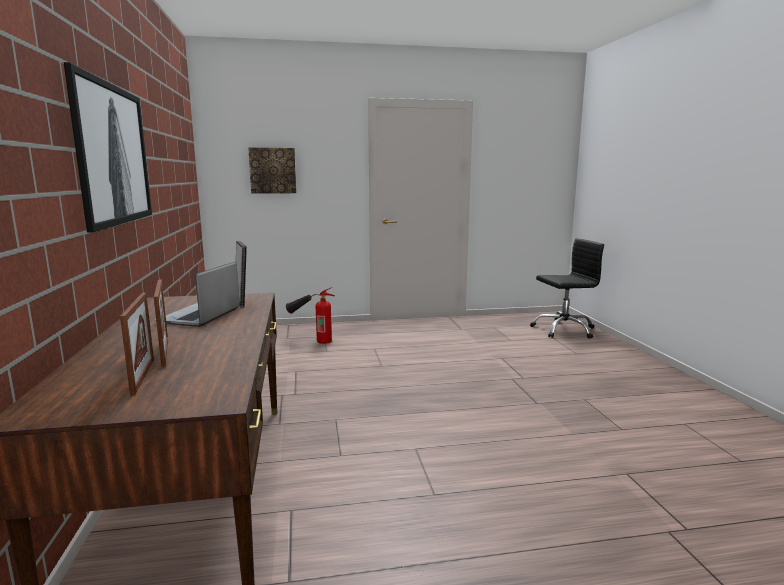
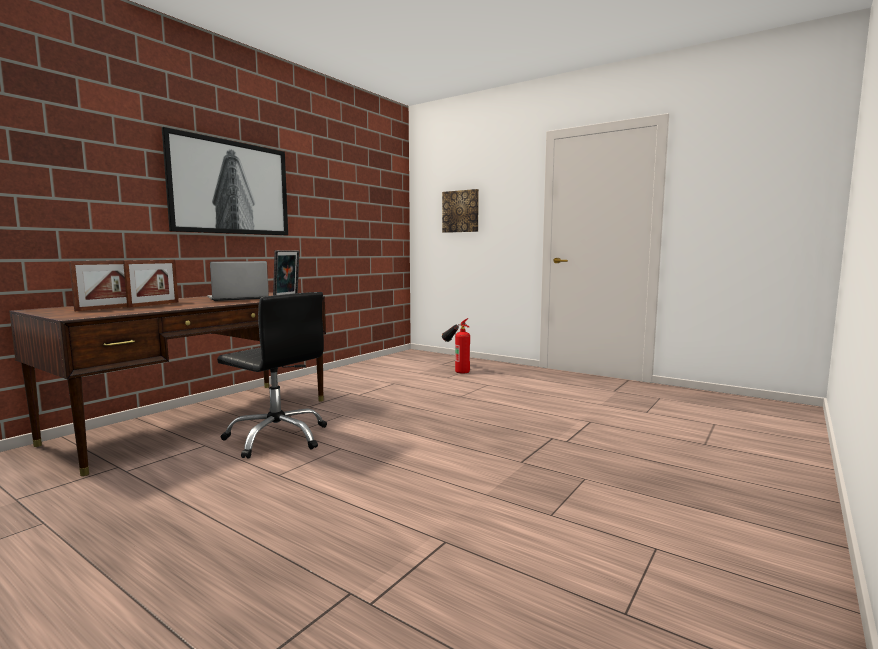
camera: 45 degrees right, 5 degrees down
(564, 329) = (757, 421): black office chair -> black office chair (277, 438)

